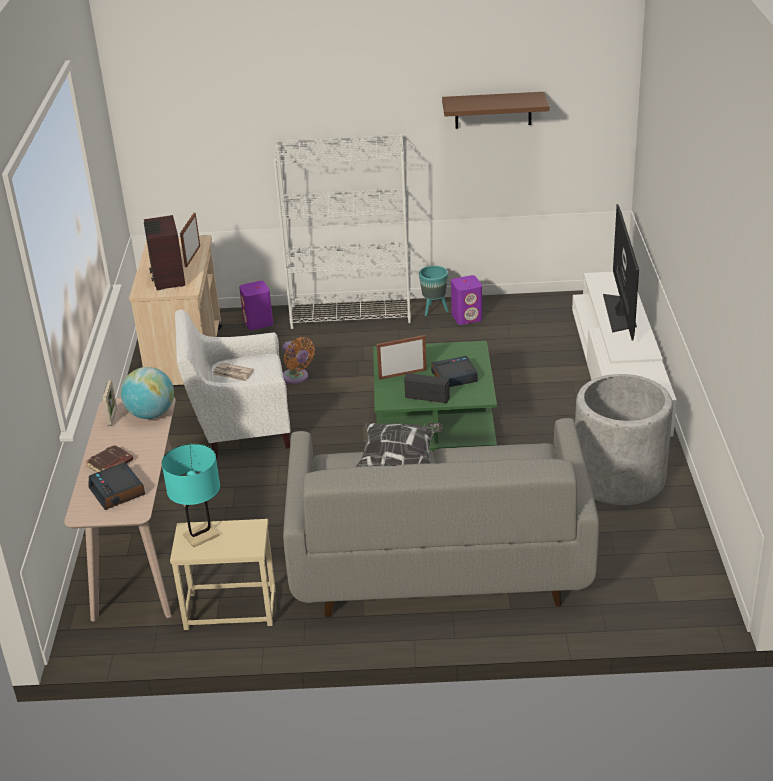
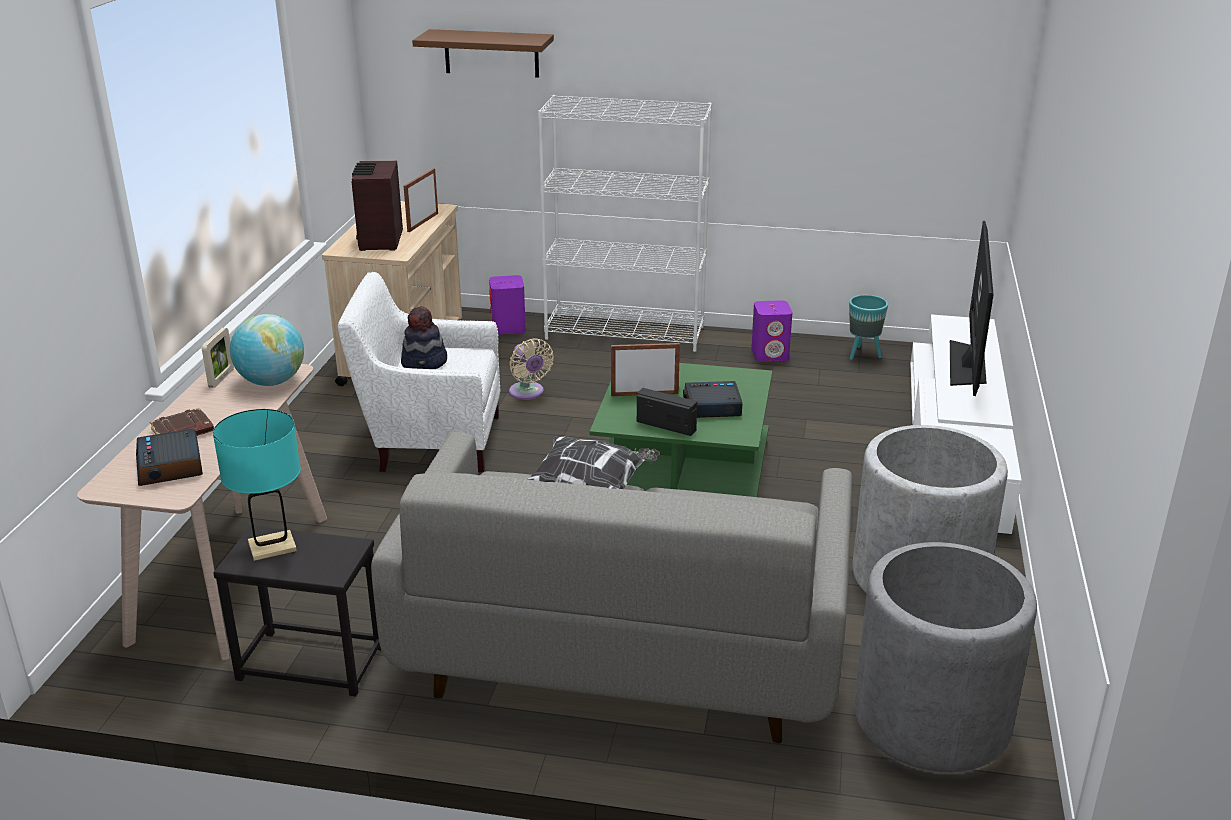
camera: 10 degrees right, 5 degrees down
(230, 610) = (309, 664): beige side table -> black side table
(233, 374) = (425, 363): newspaper -> hat
(296, 378) = (528, 393): orange fan -> beige fan
(434, 310) = (731, 342): turquoise planter -> turquoise planter (863, 354)
(493, 110) = (833, 82): brown shelf -> brown shelf (491, 53)
(650, 573) = (931, 719): none -> grey planter

